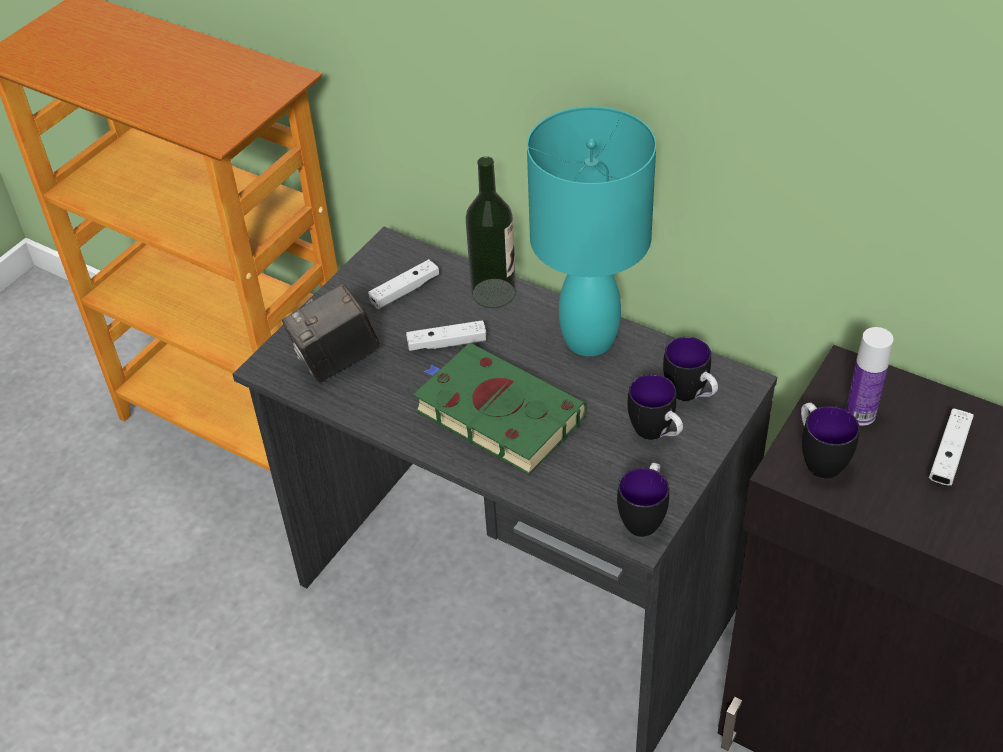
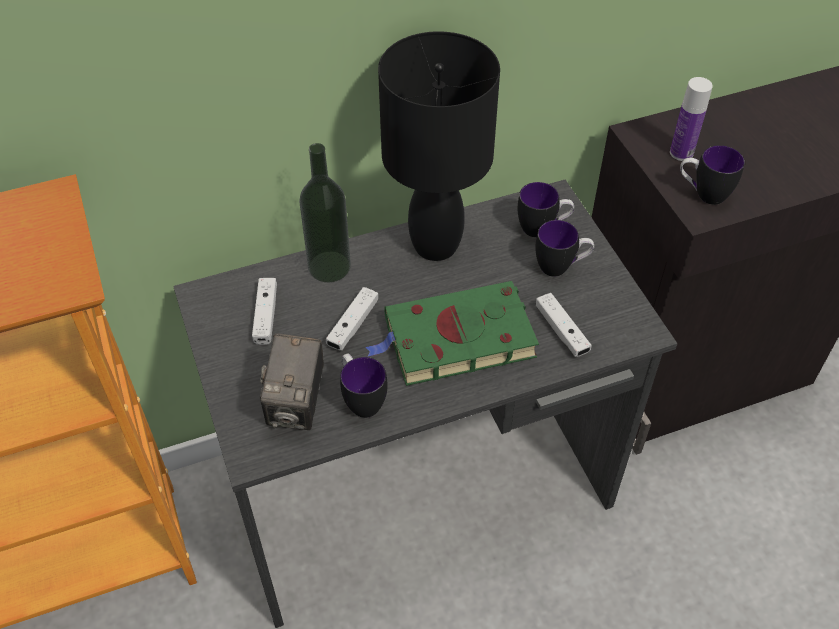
camera: 55 degrees left, 5 degrees up
(590, 341) = (437, 245): turquoise table lamp -> black table lamp
(644, 517) = (629, 319): mug -> mug (361, 399)
(948, 455) = (748, 139): white game controller -> white game controller (561, 331)

